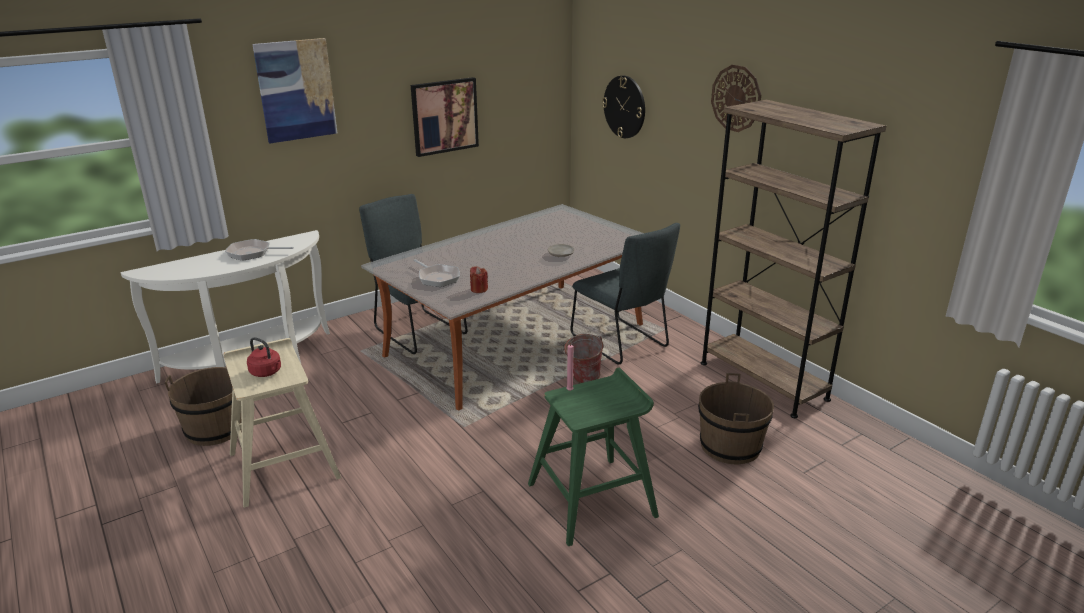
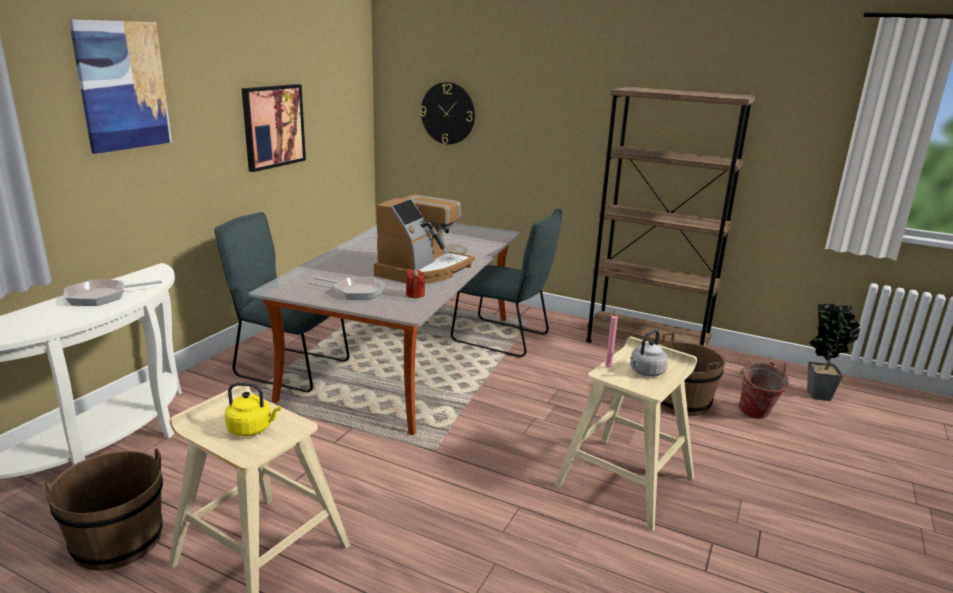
camera: 30 degrees left, 5 degrees down
(267, 372) = (252, 429): red kettle -> yellow kettle
(514, 267) = (423, 270): none -> coffee machine
(582, 380) = (503, 378): bucket -> bucket (755, 415)
(593, 499) = (626, 480): green stool -> beige stool
(597, 403) = (646, 372): none -> grey kettle
(736, 98) = (586, 90): wall clock -> none
(907, 481) = (819, 393): none -> potted plant

